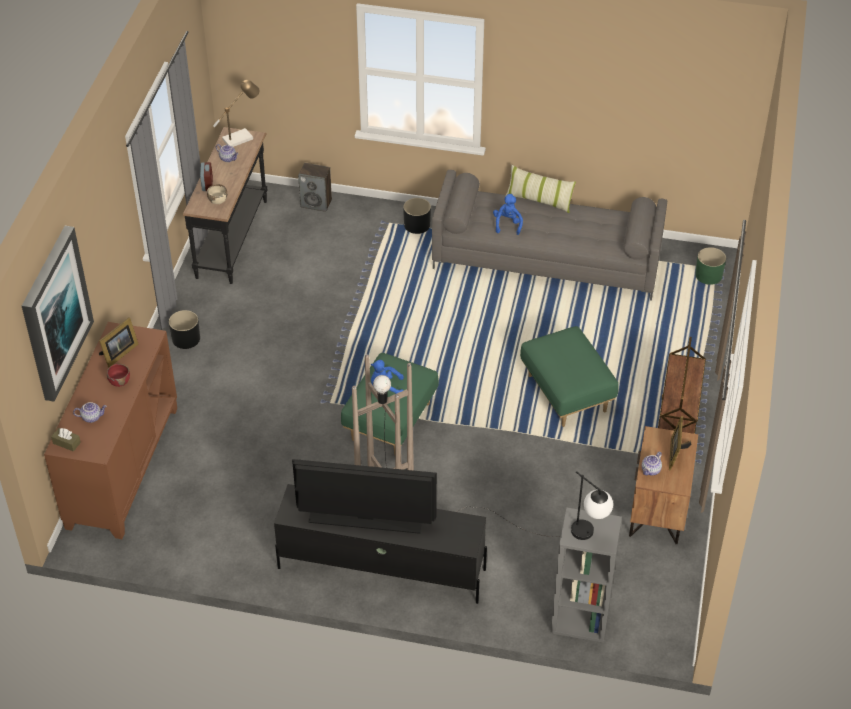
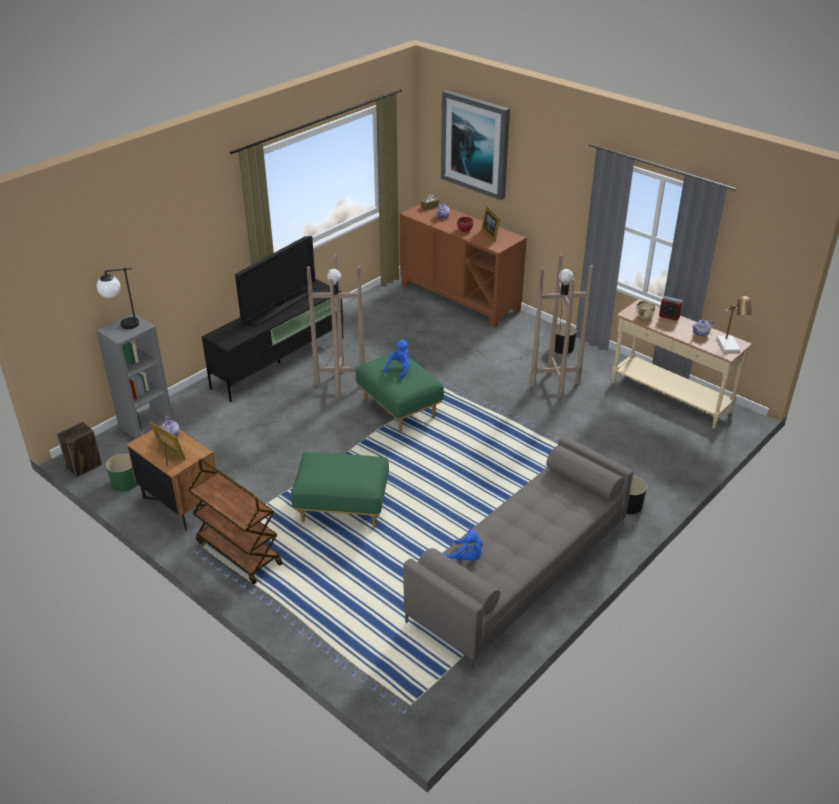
camera: 120 degrees right, 10 degrees down
(233, 239) = (669, 397): black console table -> beige console table
(249, 354) = (524, 368): none -> brown floor lamp
(316, 203) = (696, 455): speaker -> speaker (84, 467)
(507, 224) = (541, 501): blue plush toy -> blue plush toy (466, 558)
(539, 200) = (564, 538): pillow -> none
(708, 275) = (405, 692): green planter -> green planter (125, 482)

